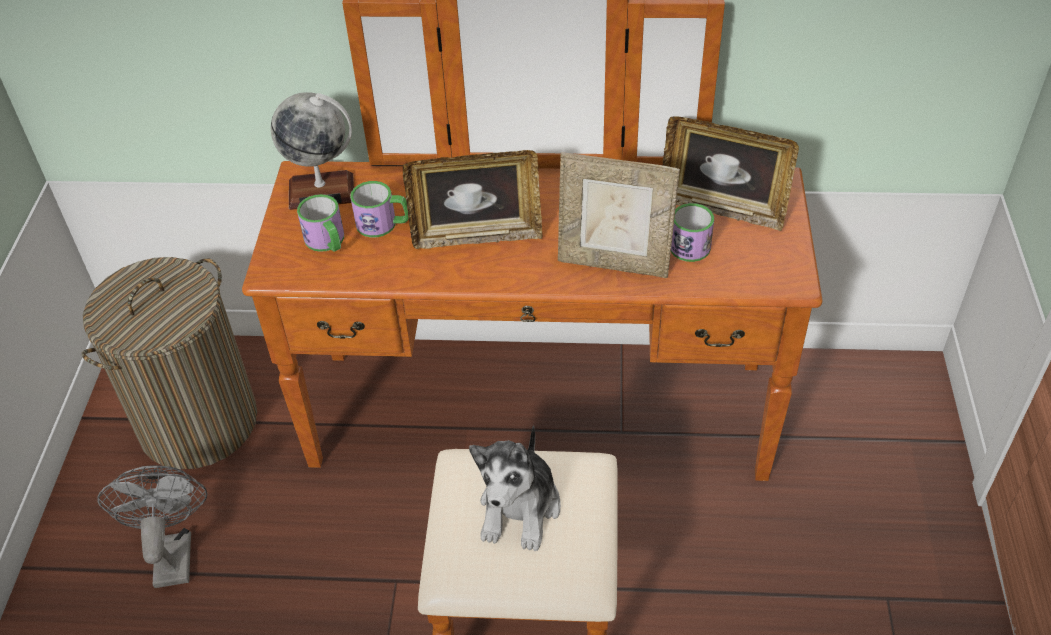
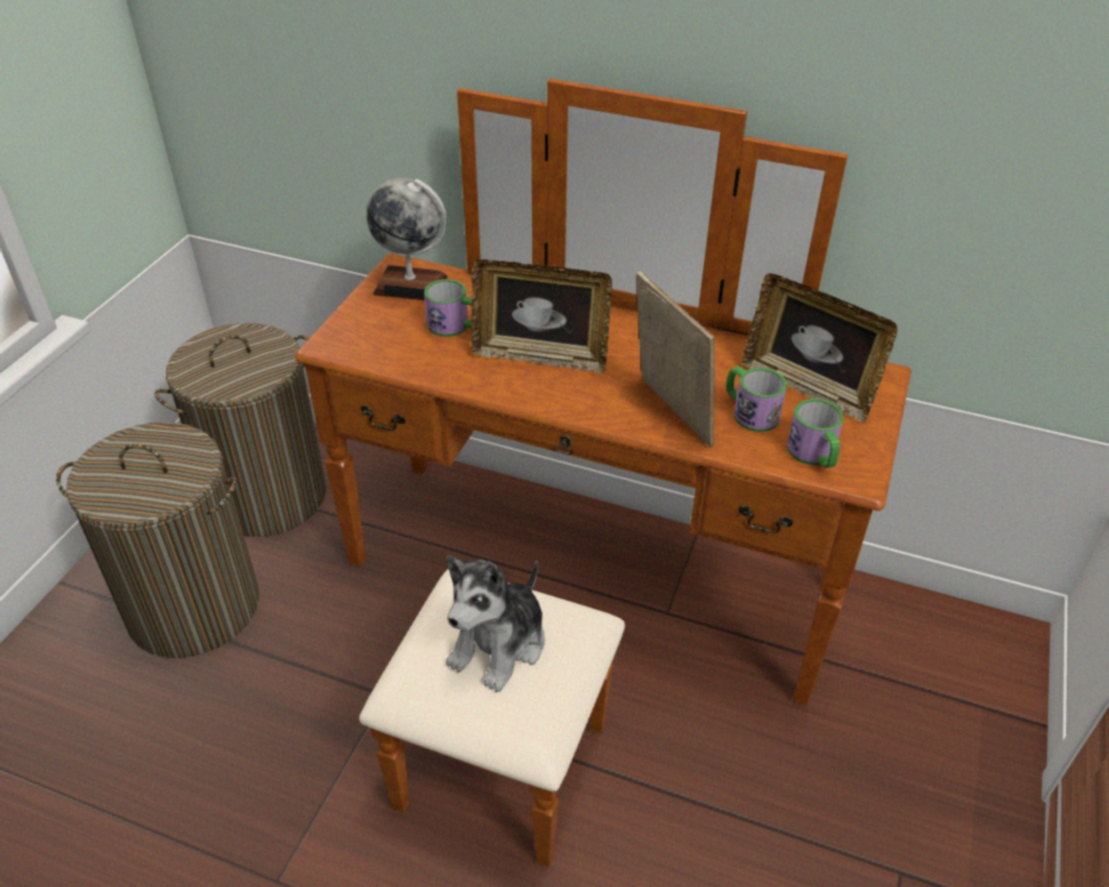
camera: 15 degrees right, 5 degrees down
(172, 552) = (193, 606): grey fan -> laundry basket
(327, 242) = (394, 330): mug -> mug (814, 455)
(614, 263) = (669, 413): picture frame -> picture frame turned 150 degrees counterclockwise

